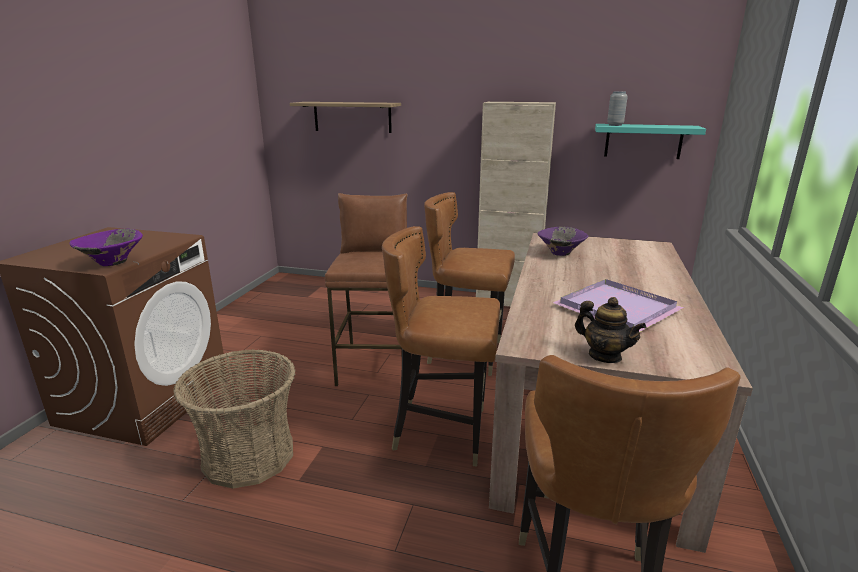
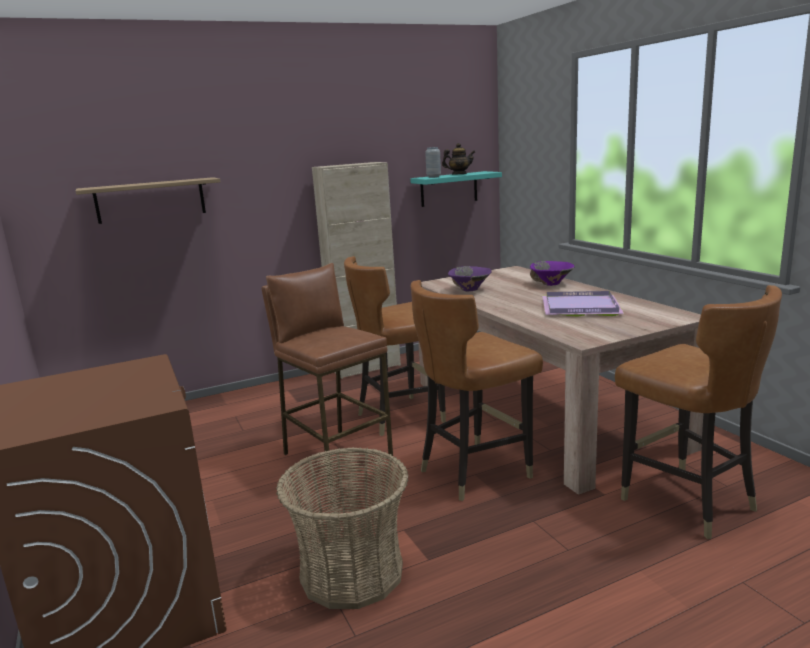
camera: 40 degrees left, 5 degrees down
(112, 263) = (154, 400): purple bowl -> purple bowl (551, 284)
(604, 356) = (632, 329): teapot -> teapot (459, 174)

